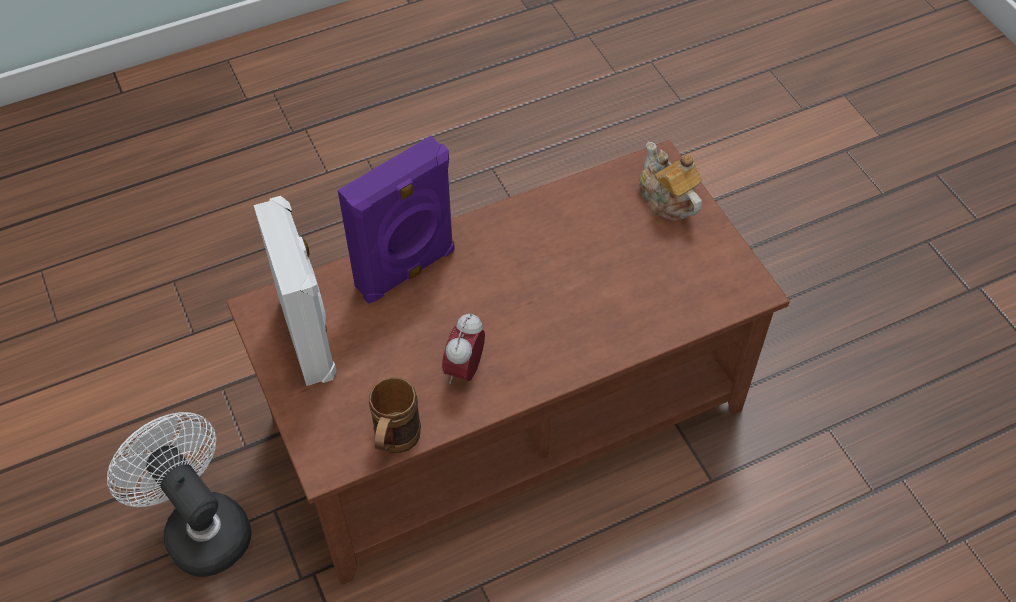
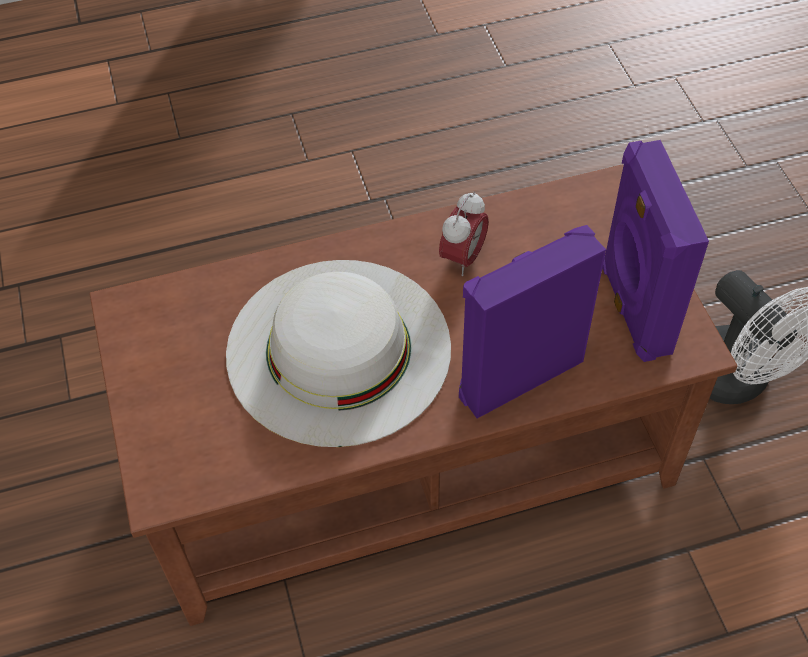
camera: 170 degrees left, 0 degrees up
(310, 337) = (632, 309): white speaker -> purple speaker
(394, 444) = (540, 198): brown mug -> none
(558, 275) = (338, 349): none -> white hat
(666, 199) = (173, 434): teapot -> none

